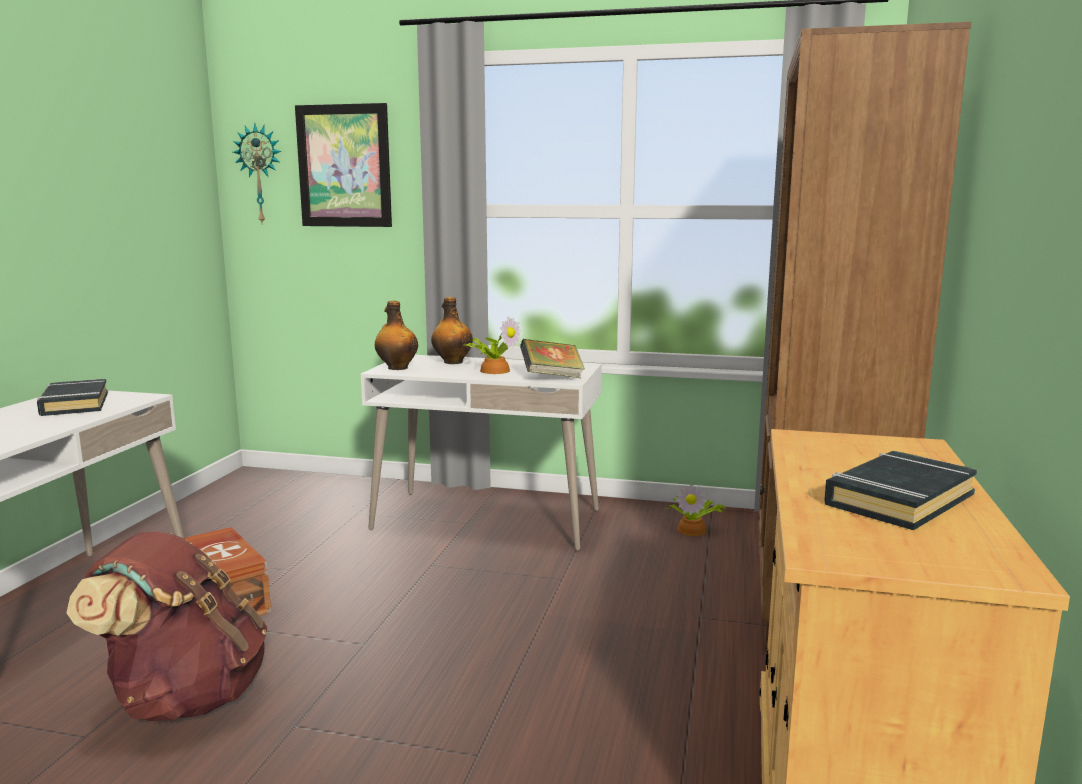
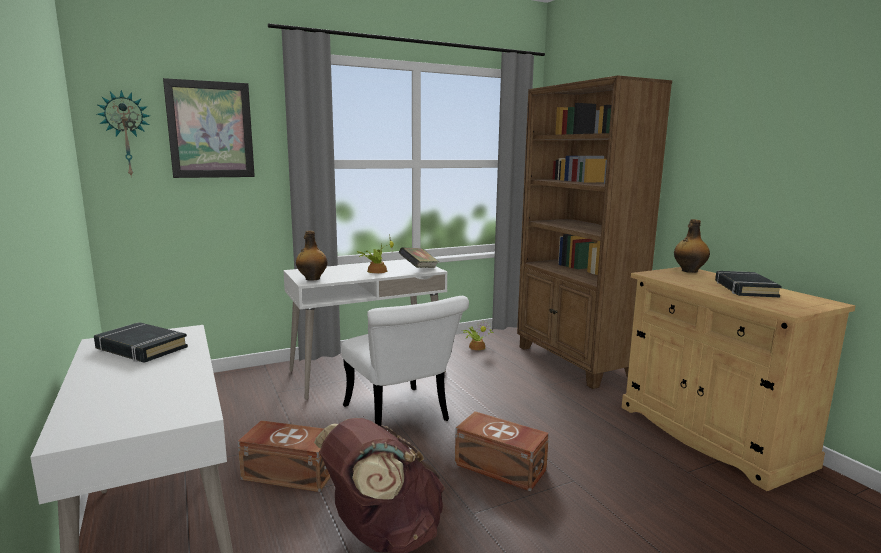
camera: 40 degrees left, 0 degrees up
(420, 693) = (500, 468): none -> brown storage box
(425, 586) = (401, 417): none -> white chair
(452, 362) = (335, 270): bottle -> bottle (689, 271)

